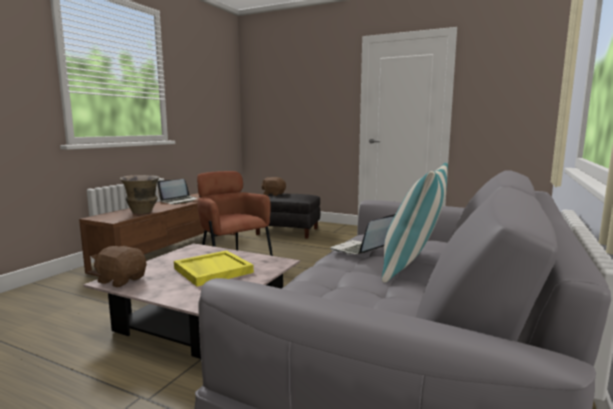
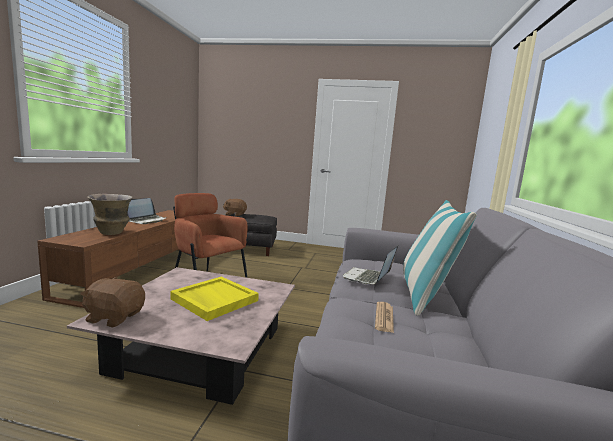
camera: 15 degrees left, 0 degrees up
(344, 282) = (384, 317): none -> newspaper

